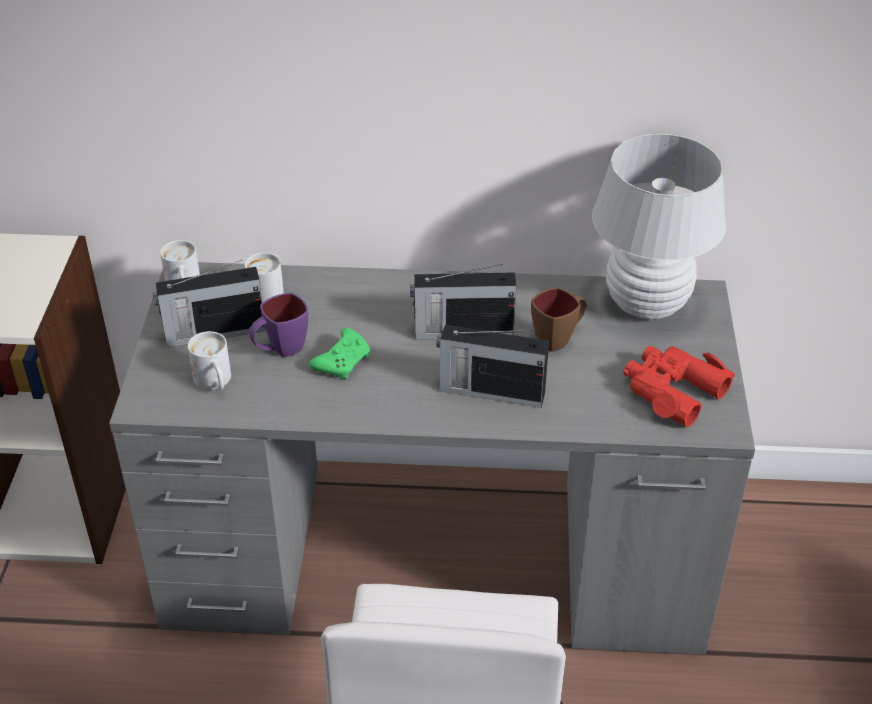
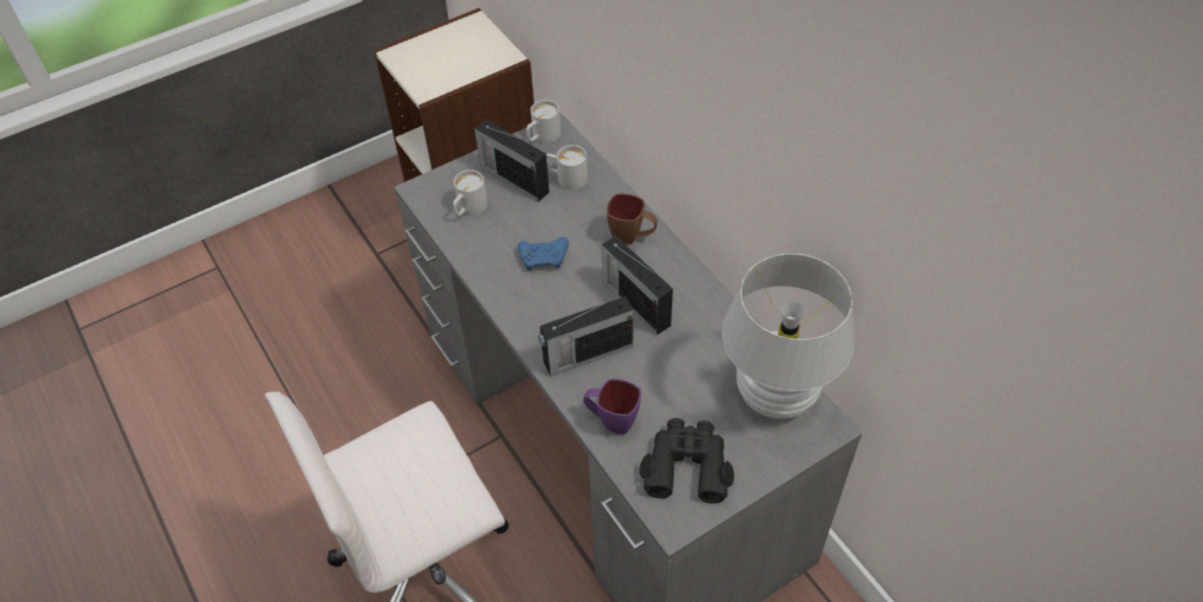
camera: 55 degrees right, 10 degrees up
(280, 350) = (526, 221): purple mug -> purple mug (611, 421)
(343, 361) = (544, 258): green game controller -> blue game controller
(490, 391) = (586, 354): radio -> radio turned 90 degrees counterclockwise
(559, 339) = (680, 363): brown mug -> brown mug (632, 237)
(672, 390) = (687, 465): red binoculars -> black binoculars

